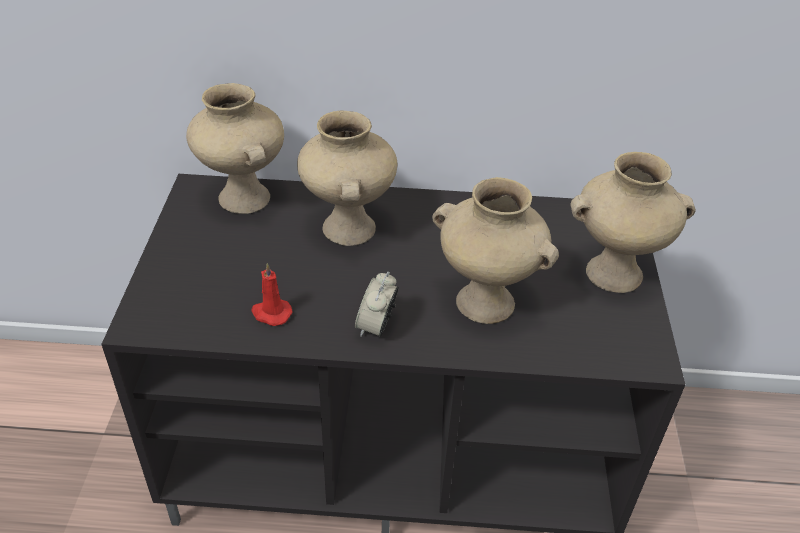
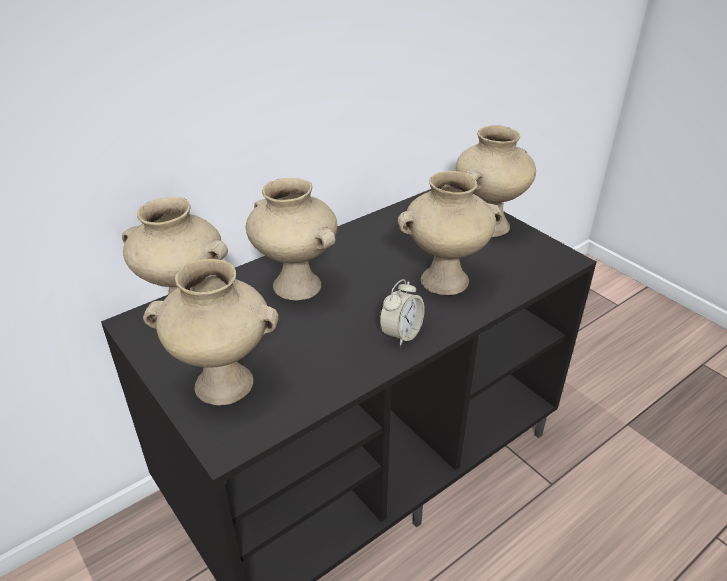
camera: 40 degrees left, 5 degrees down
(196, 277) = (225, 383): none -> beige vase
(271, 313) = (319, 370): red candle -> none
(376, 326) = (401, 334): alarm clock -> alarm clock turned 120 degrees counterclockwise

